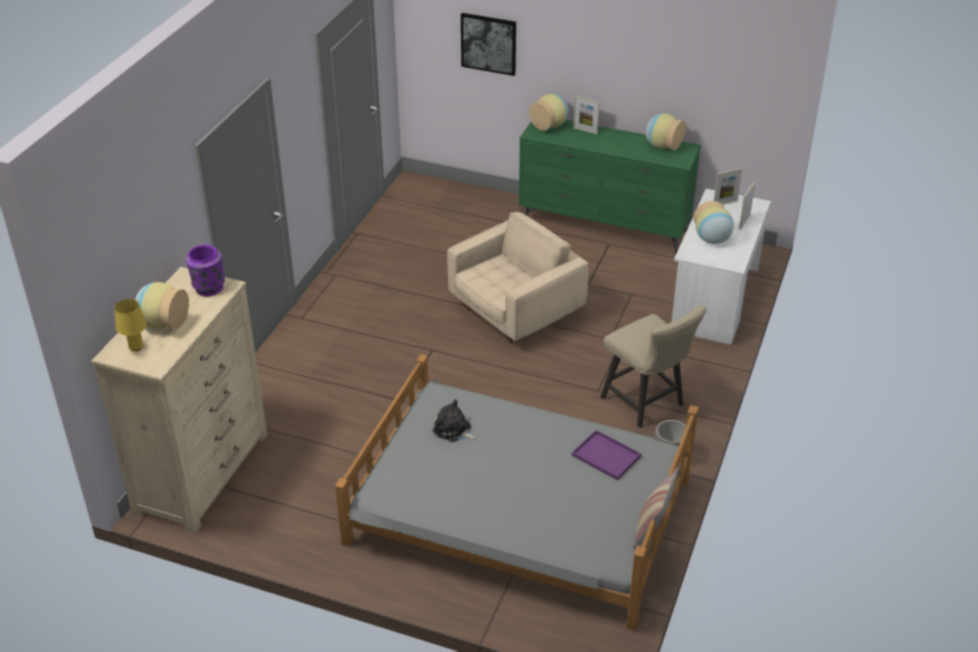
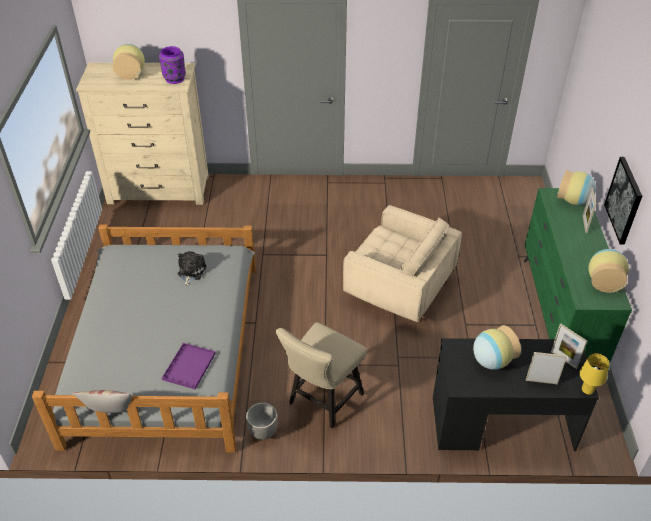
camera: 70 degrees right, 5 degrees up
(136, 347) = (104, 72): yellow table lamp -> yellow table lamp (587, 390)
(489, 43) = (593, 105): picture -> picture (624, 200)
(715, 300) = (501, 423): white desk -> black desk

